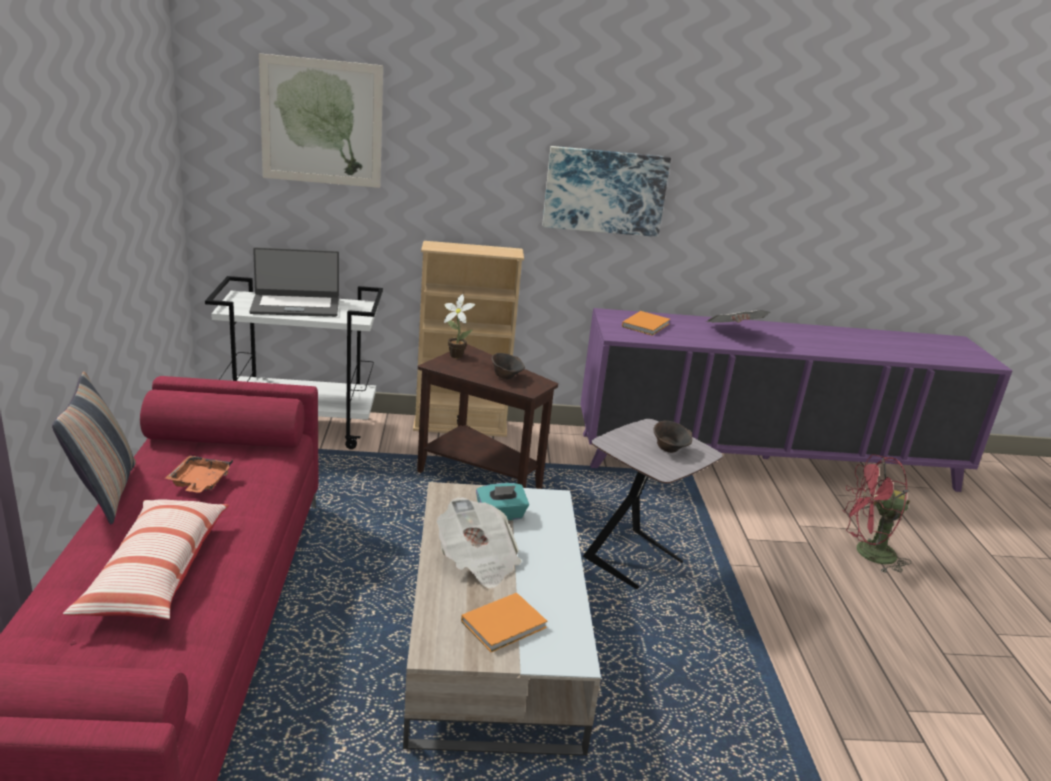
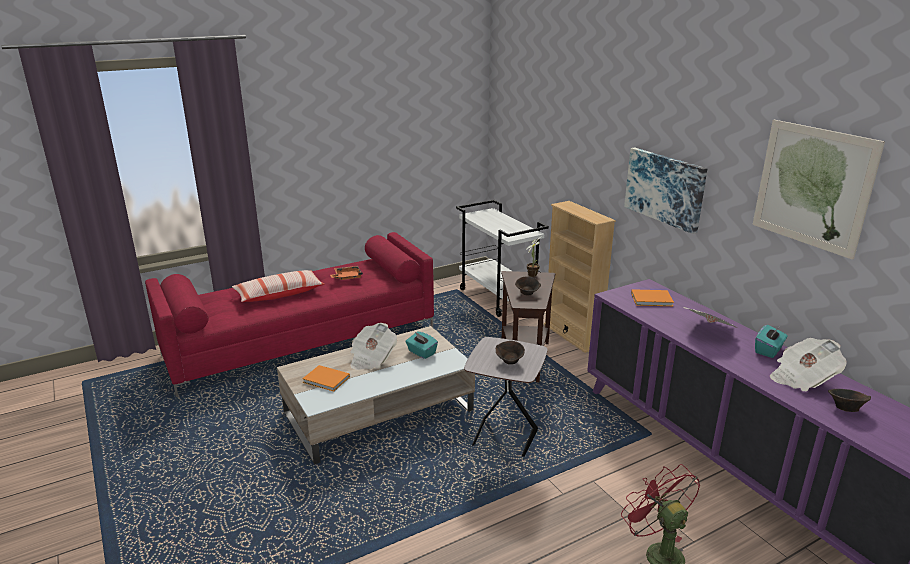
camera: 65 degrees right, 0 degrees up
(105, 493) = (322, 267): pillow -> none
(295, 306) = (499, 223): laptop -> none
(321, 122) = (534, 116): picture -> picture (812, 187)
(785, 329) = (768, 350): none -> turquoise tissue box
(841, 340) = (802, 378): none -> newspaper
(894, 347) = (845, 408): none -> brown bowl

